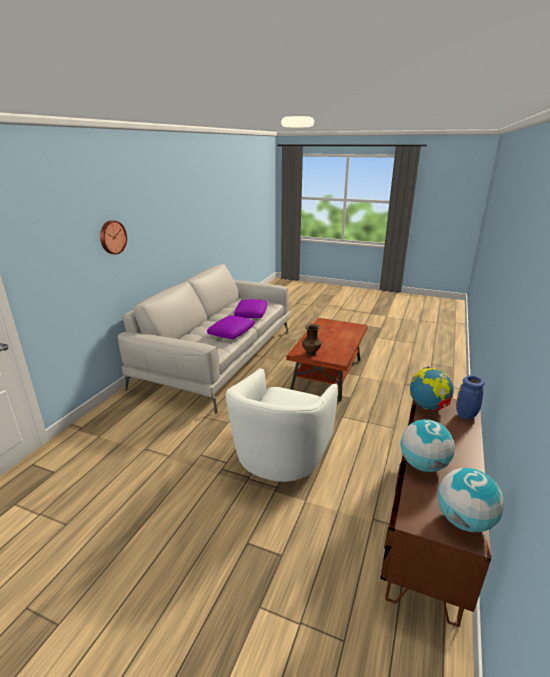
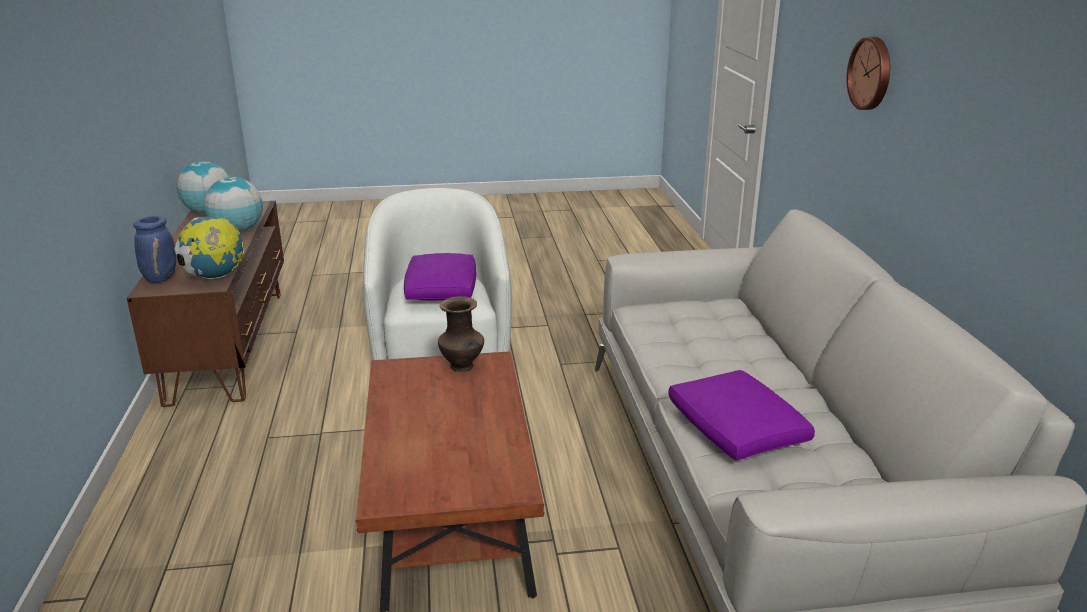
camera: 150 degrees right, 0 degrees up
(232, 333) = (682, 356): purple pillow -> purple pillow (441, 290)

